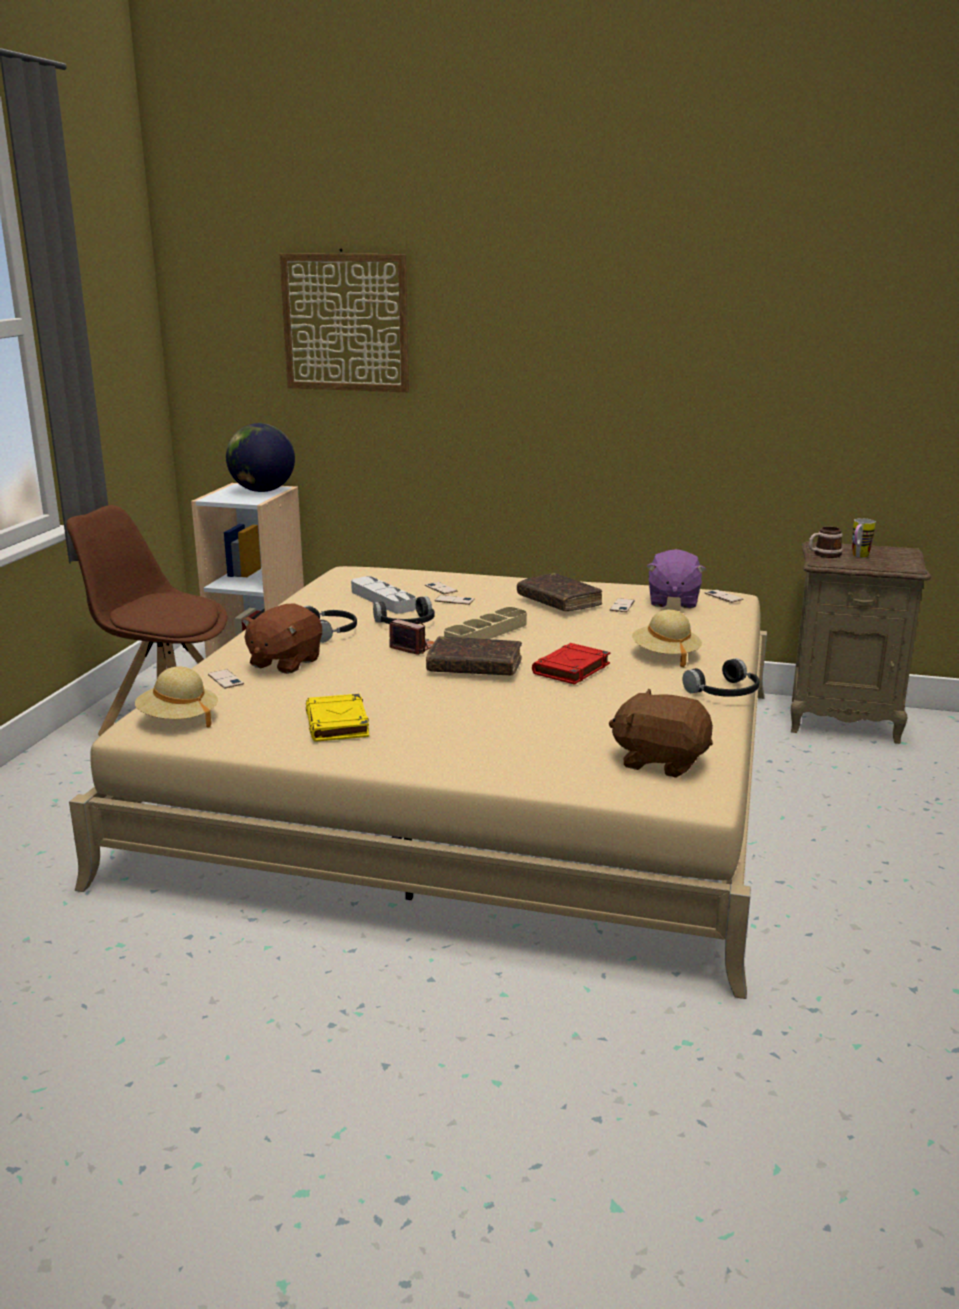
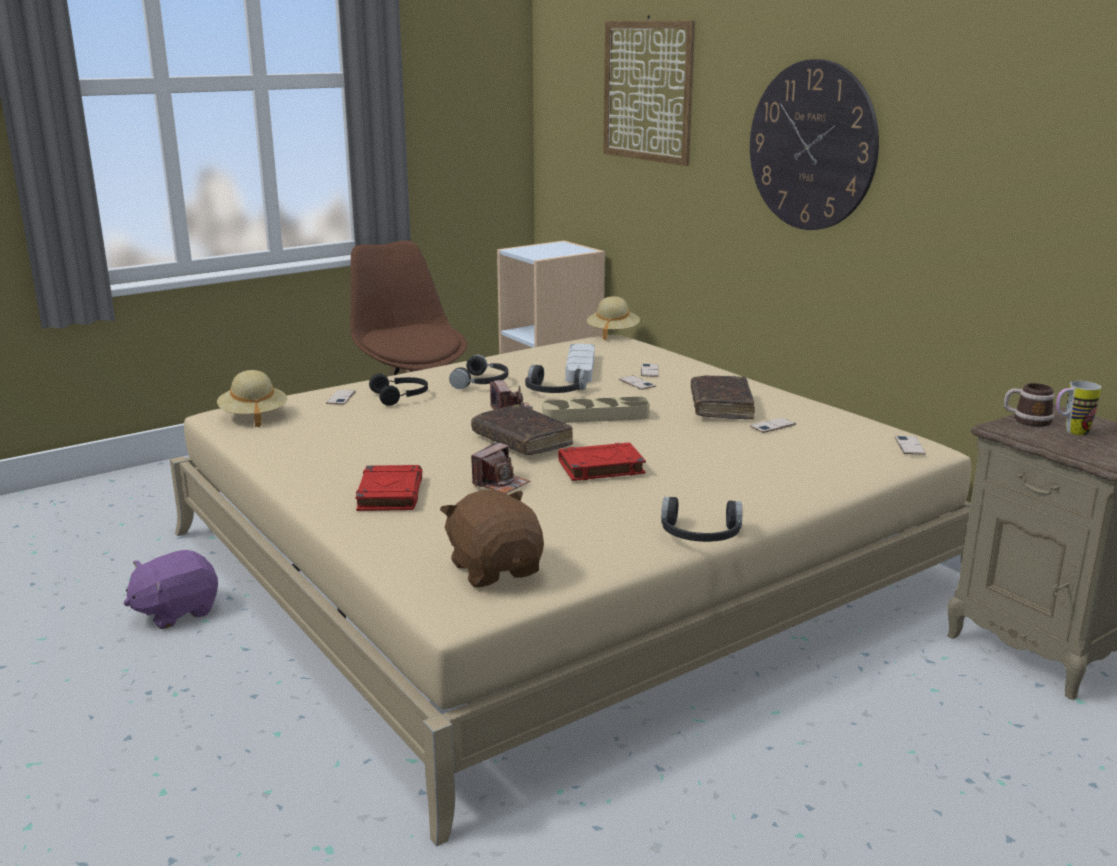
camera: 40 degrees right, 0 degrees up
(262, 491) = (567, 250): globe -> none
(284, 662) = (401, 396): brown plush toy -> black headphones
(338, 724) = (335, 452): yellow book -> none
(463, 739) = (389, 494): none -> red book
(529, 703) = (500, 484): none -> camera
(559, 364) = (812, 146): none -> wall clock
(665, 655) = (721, 483): beige hat -> beige hat (612, 333)
(672, 601) = (839, 435): purple plush toy -> purple plush toy (176, 611)

